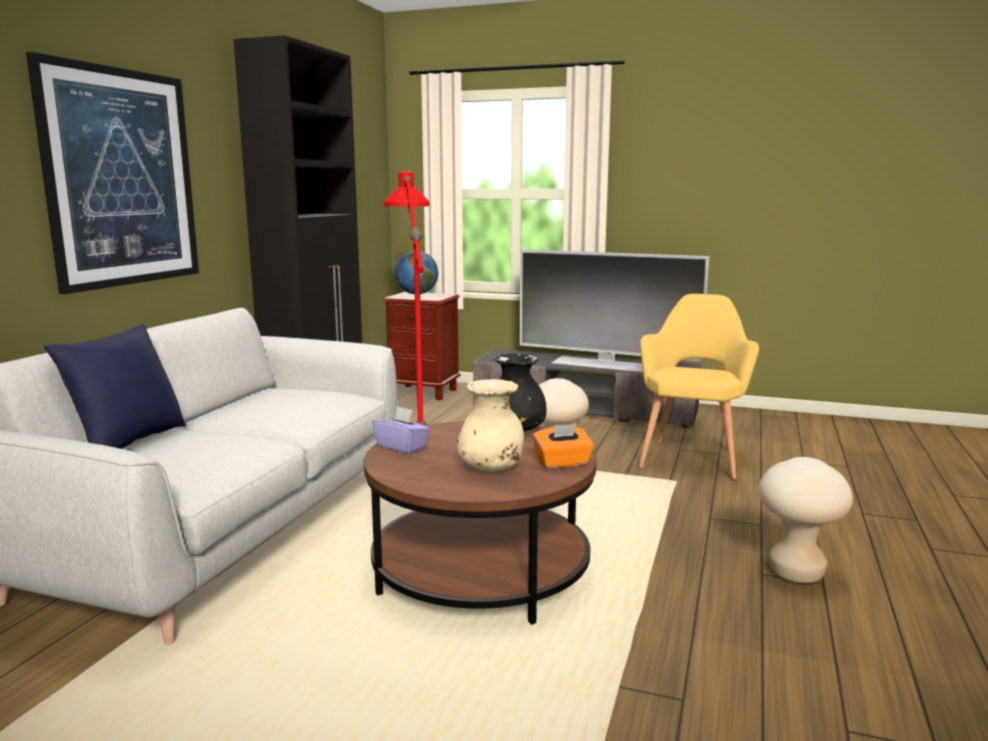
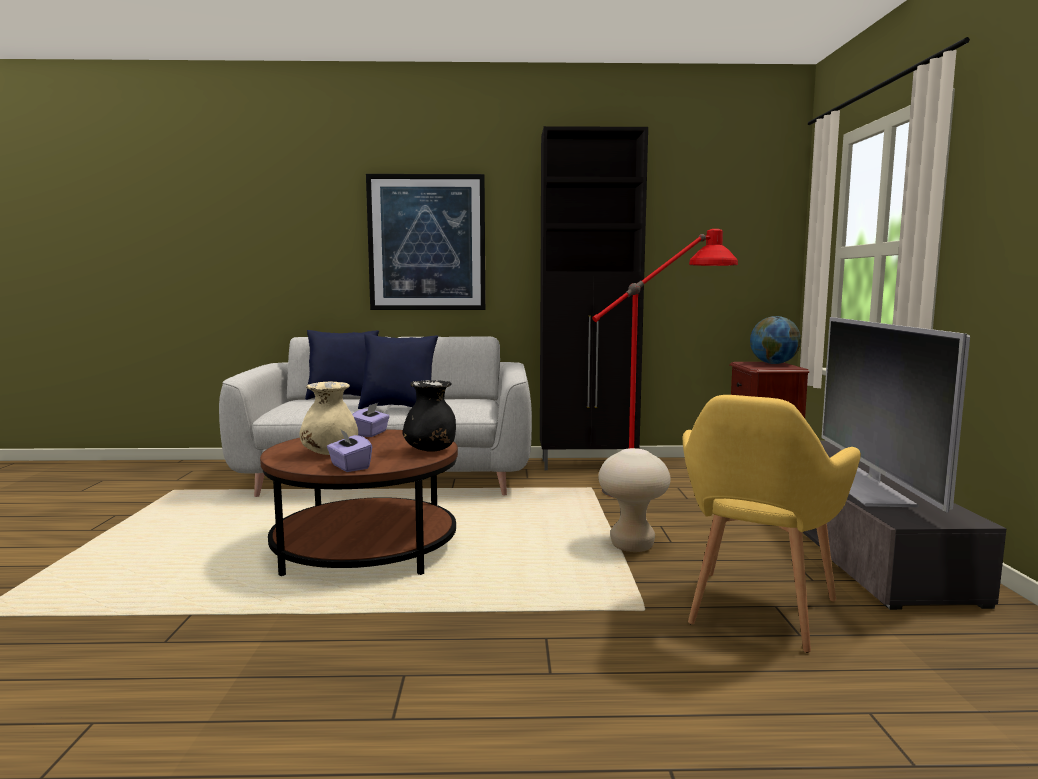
camera: 70 degrees right, 5 degrees down
(274, 423) = (398, 408): none -> blue pillow
(562, 463) = (349, 467): orange tissue box -> purple tissue box
(691, 456) = (755, 615): yellow armchair -> yellow armchair turned 120 degrees clockwise
(796, 573) = (412, 698): beige stool -> none

